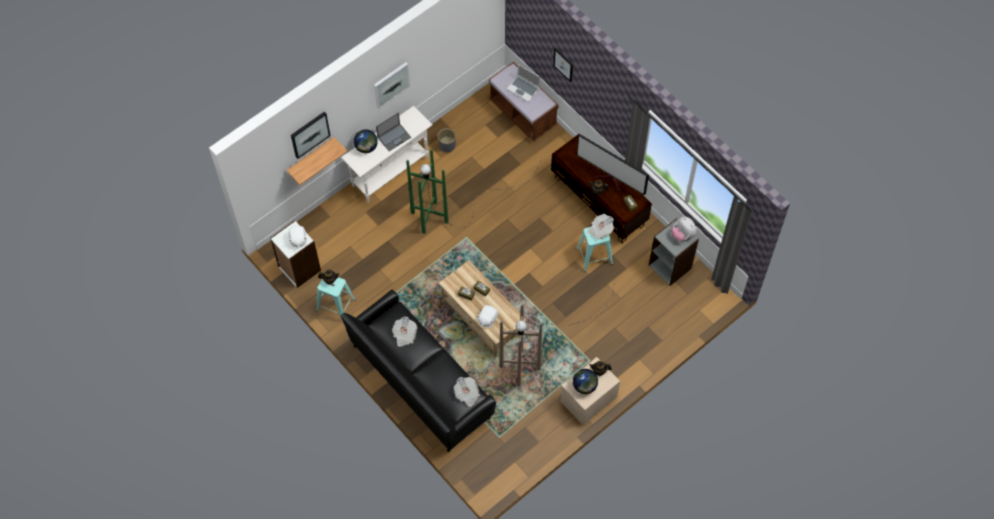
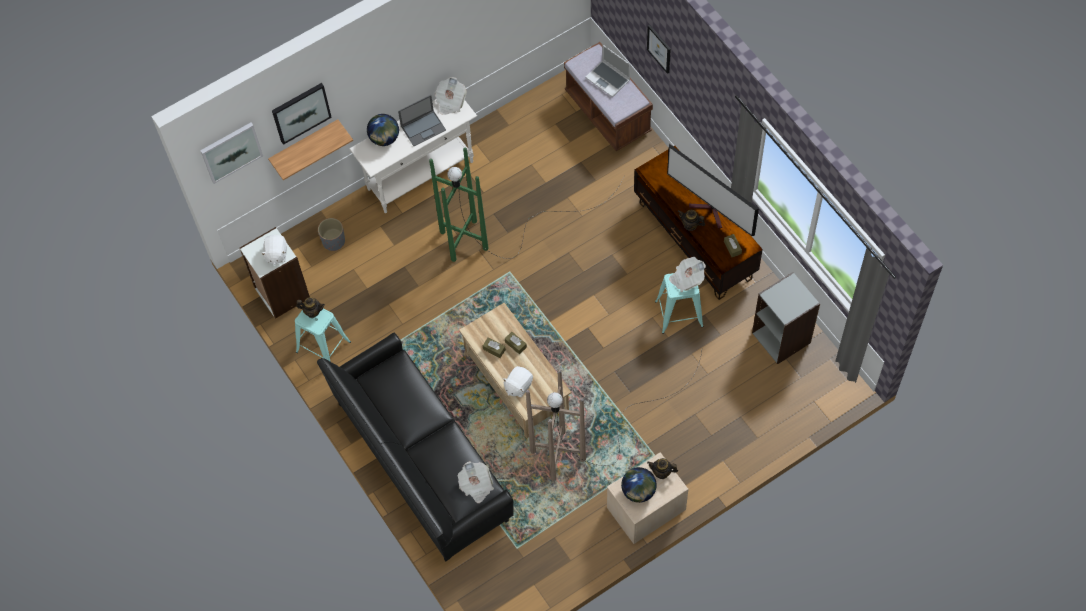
camera: 10 degrees right, 0 degrees up
(391, 84) = (421, 55): picture -> picture (231, 151)
(404, 335) = (403, 396): newspaper -> newspaper (450, 102)
(447, 145) = (500, 147): grey planter -> grey planter (333, 241)
(683, 235) = (798, 295): plush toy -> none

